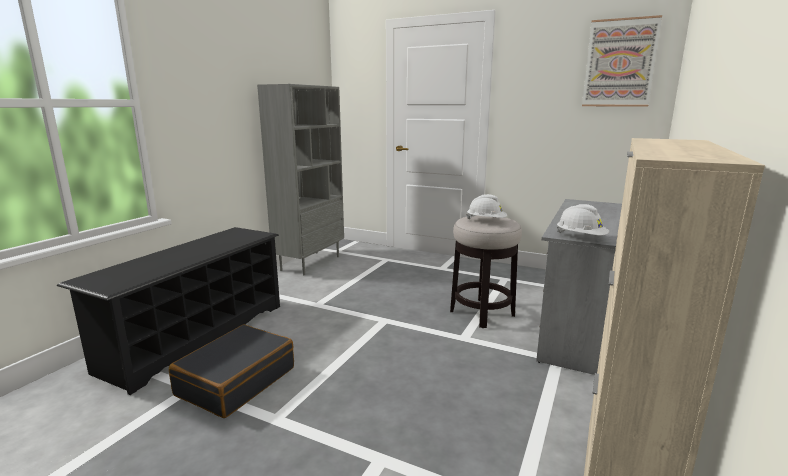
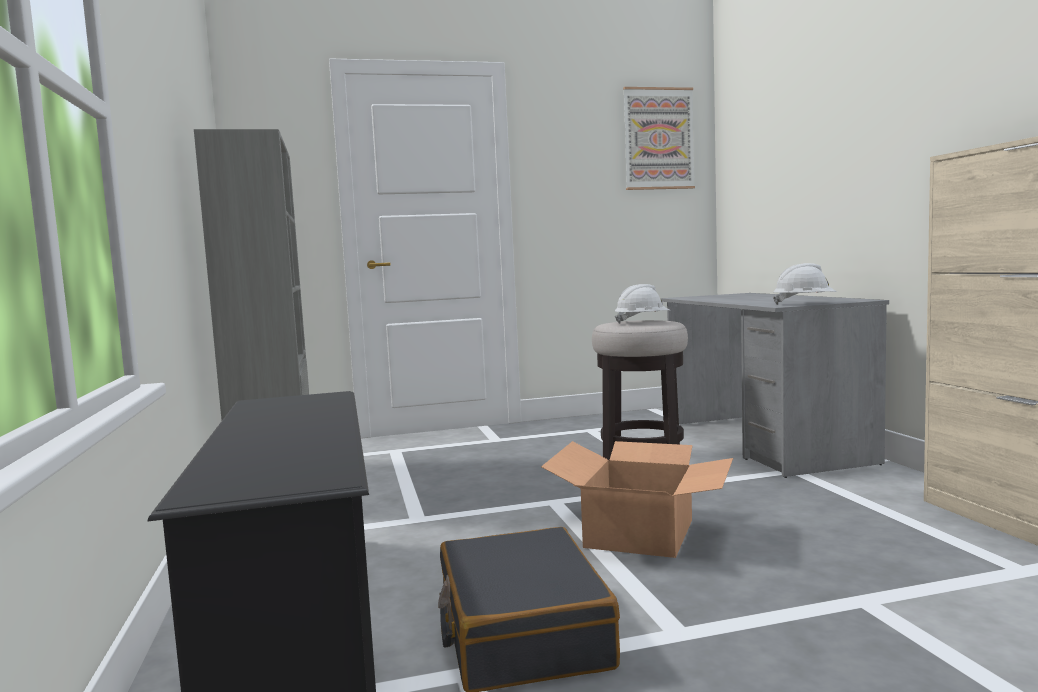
camera: 40 degrees left, 10 degrees down
(378, 358) = (641, 533): none -> cardboard box

